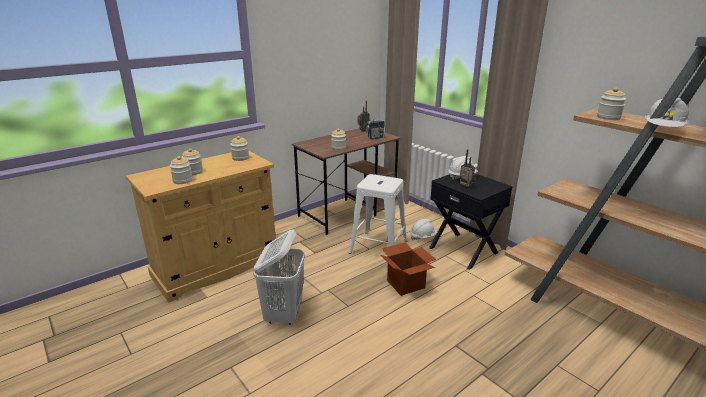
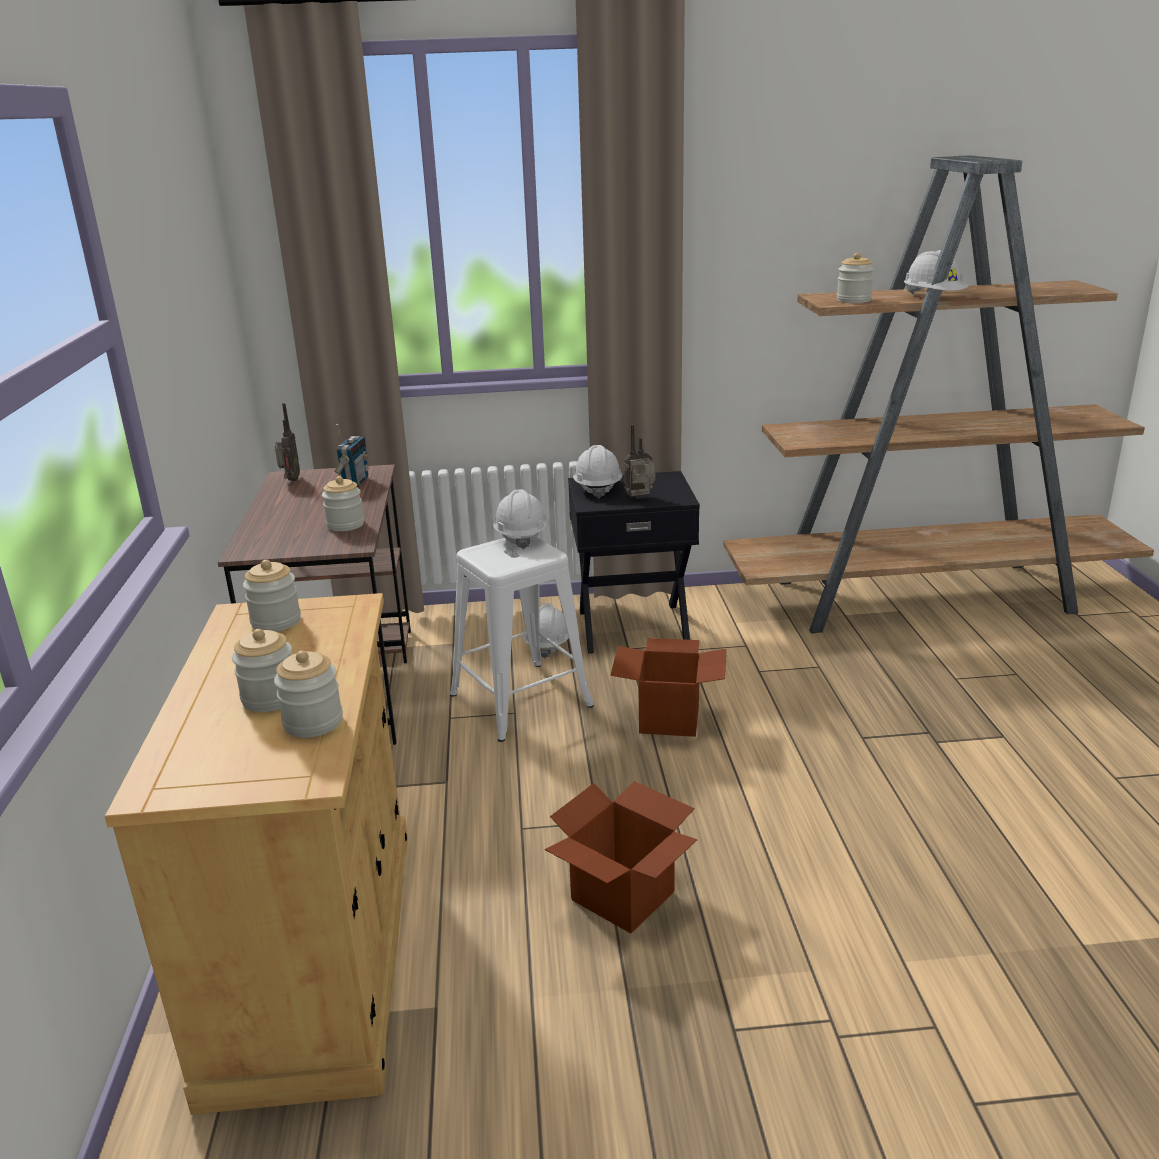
camera: 55 degrees left, 0 degrees up
(284, 314) = (622, 896): white laundry basket -> cardboard box
(396, 179) = (521, 537): none -> white hard hat

